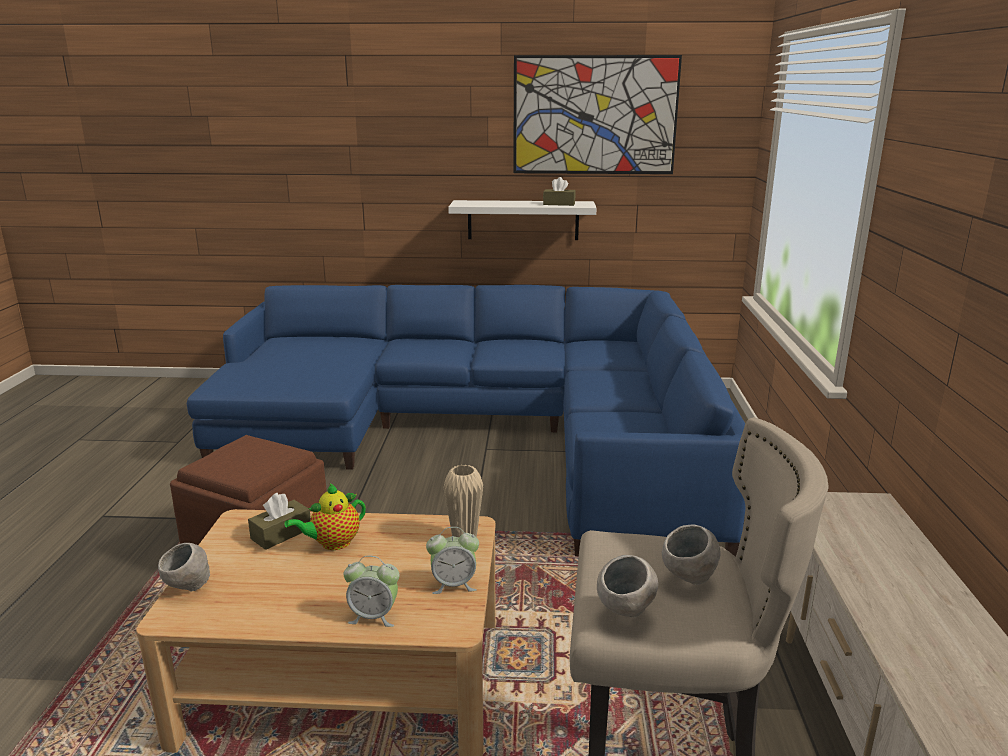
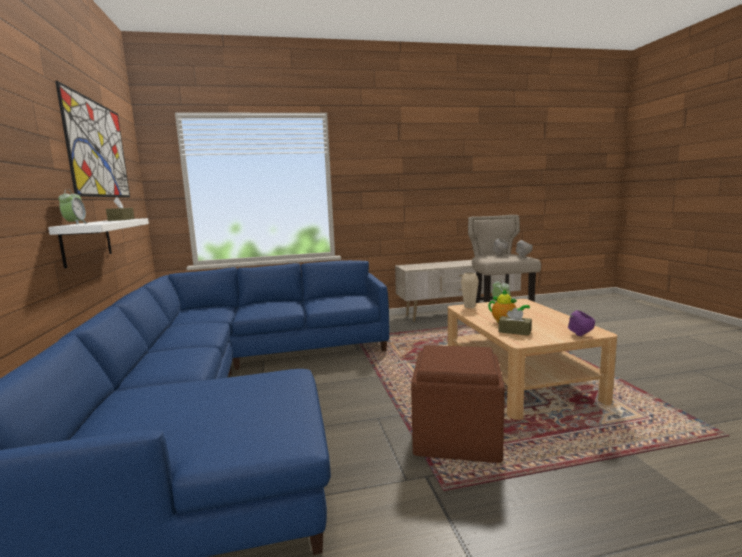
camera: 105 degrees left, 10 degrees down
(189, 588) = (580, 335): grey bowl -> purple bowl
(374, 616) = (536, 309): alarm clock -> alarm clock (75, 224)

